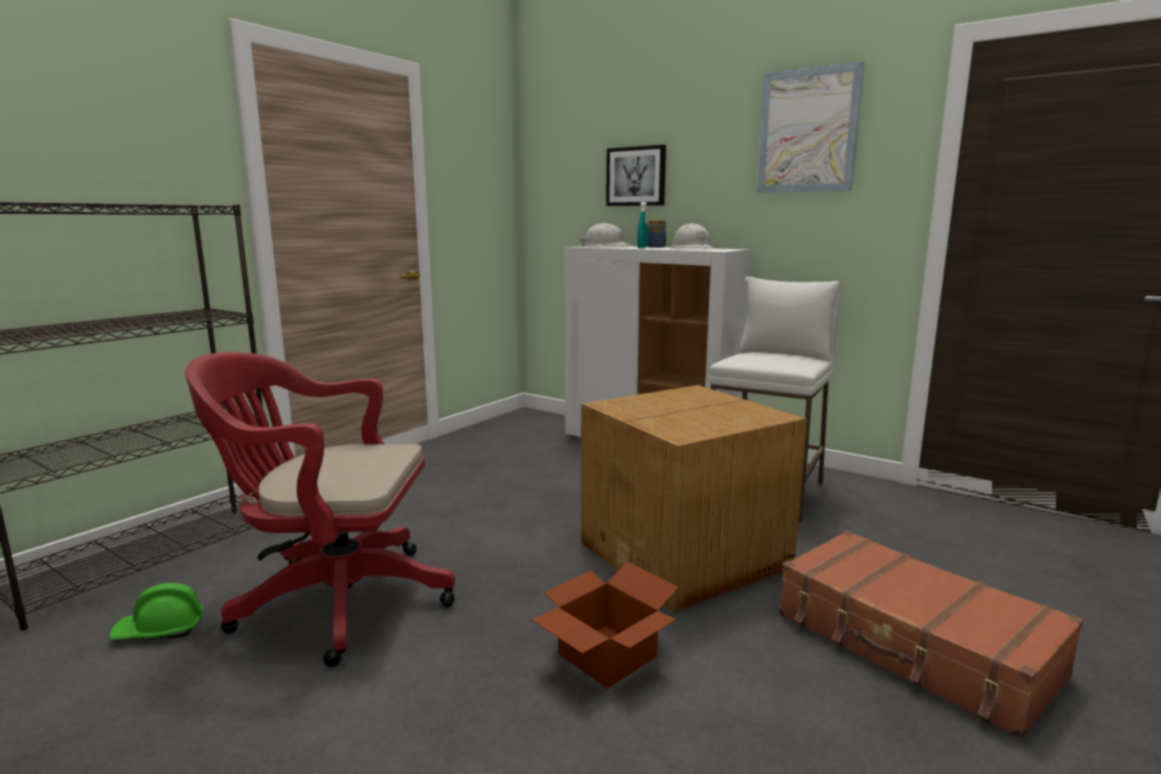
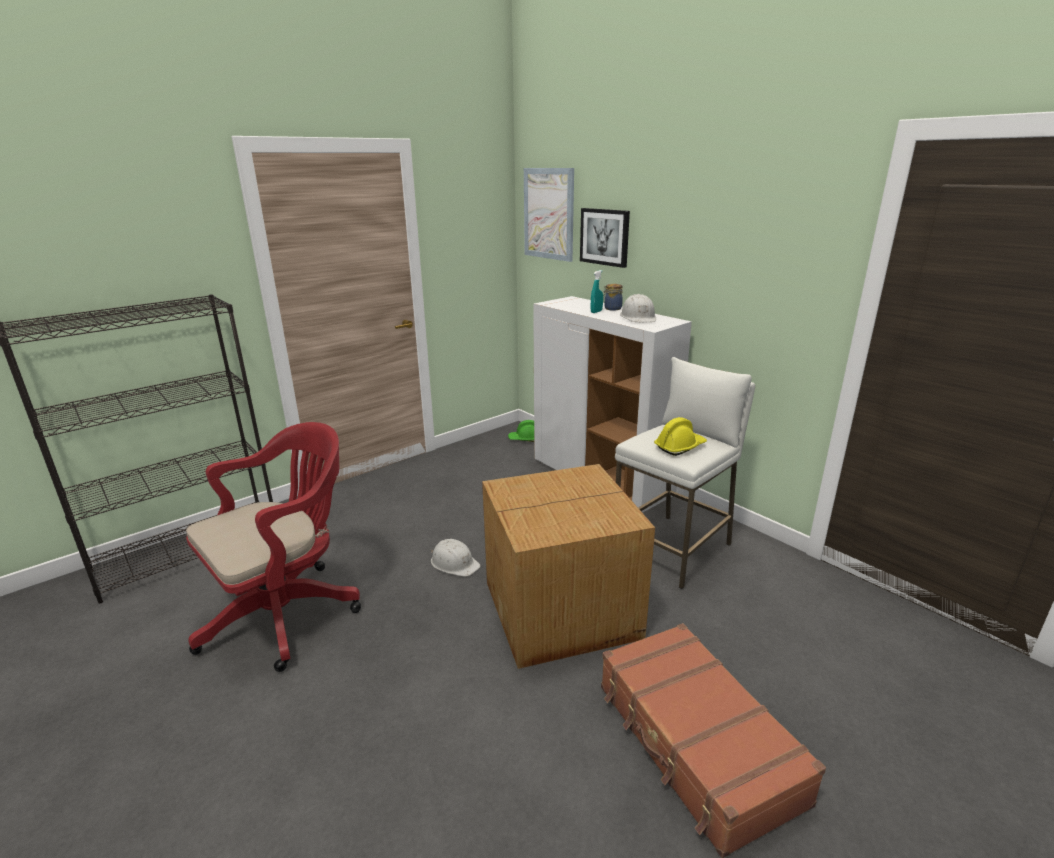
camera: 15 degrees right, 10 degrees up
(160, 630) = (174, 618): green hard hat -> green hard hat (525, 439)
(333, 600) = (288, 611): red office chair -> red office chair turned 120 degrees clockwise
(604, 656) = (445, 701): cardboard box -> none
(606, 246) = (571, 303): white hard hat -> white hard hat (454, 563)
(780, 360) = (680, 447): none -> yellow hard hat
(807, 131) = (750, 214): picture -> picture (548, 214)

